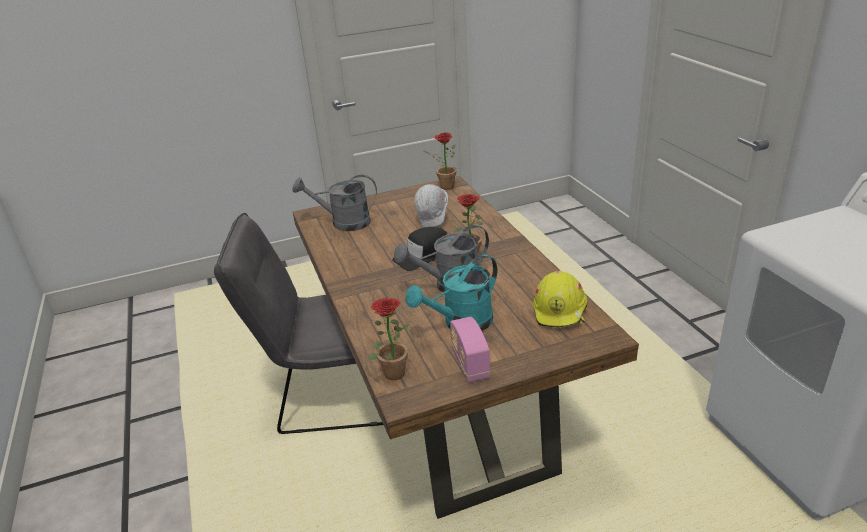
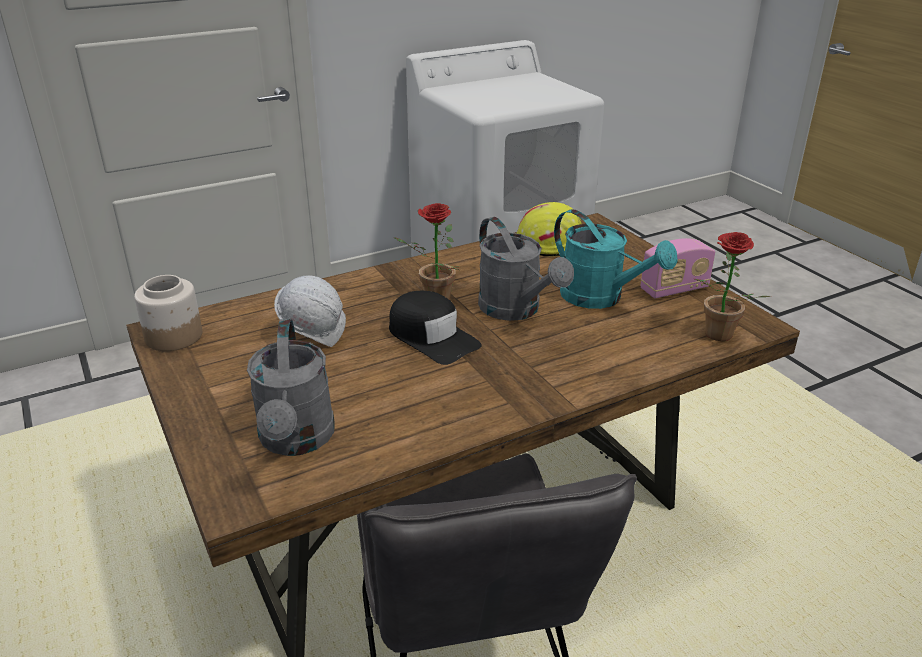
camera: 100 degrees left, 0 degrees up
(443, 187) = (173, 337): potted plant -> jar

